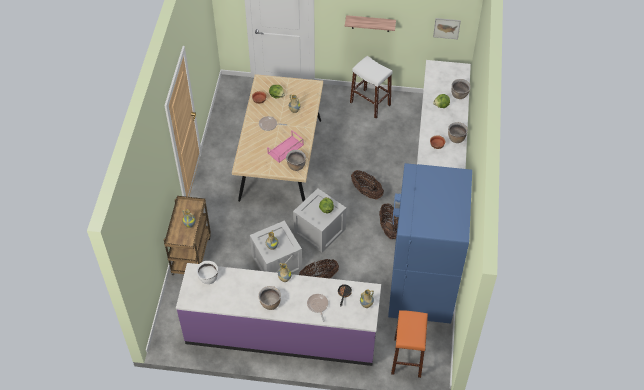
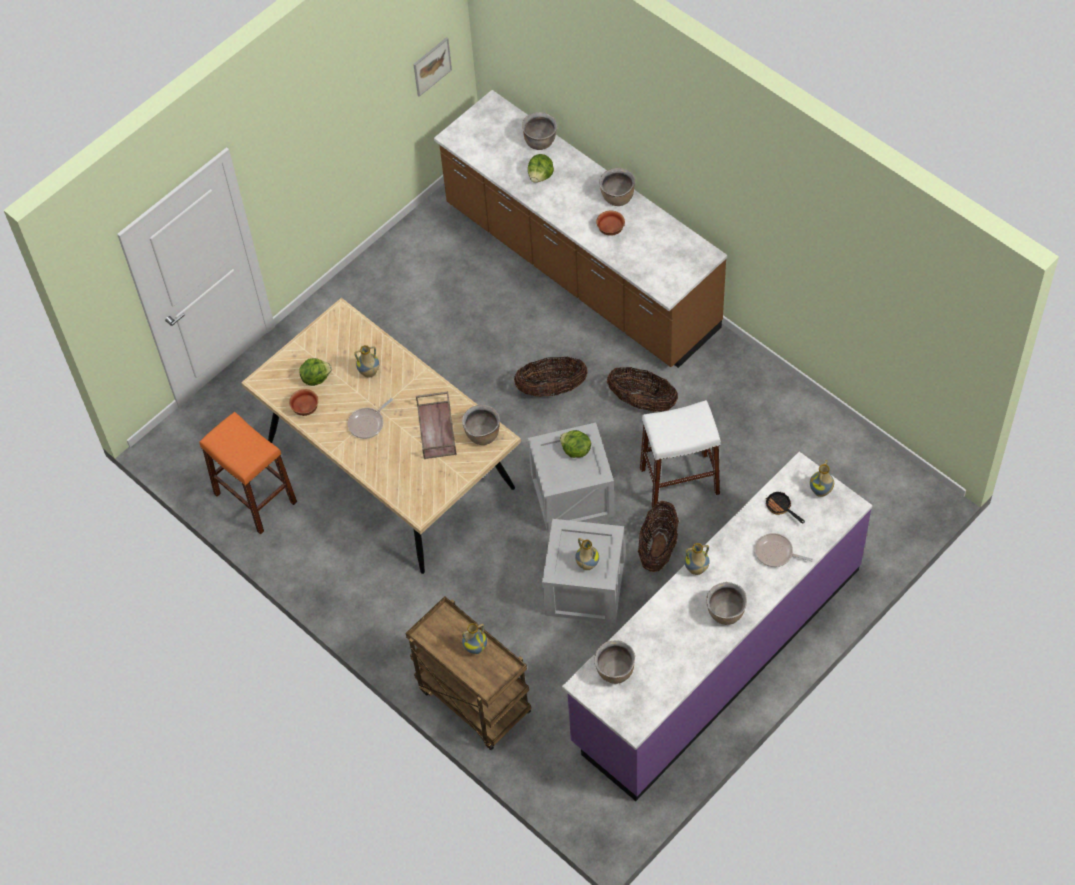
camera: 50 degrees left, 5 degrees up
(208, 278) = (615, 672): white cooking pot -> brown cooking pot
(285, 149) = (437, 430): pink tray -> brown tray
(370, 23) = (328, 154): shelf -> none
(370, 103) = (386, 278): white stool -> white stool (679, 481)
(407, 357) = (878, 517): orange stool -> orange stool (255, 498)
(421, 287) = (776, 427): blue fridge -> none

